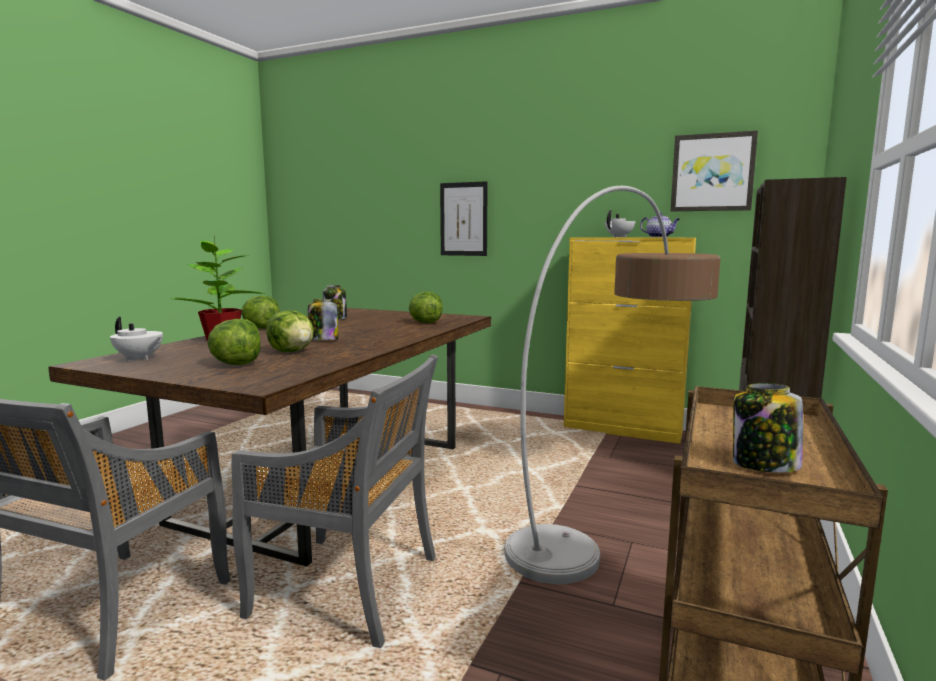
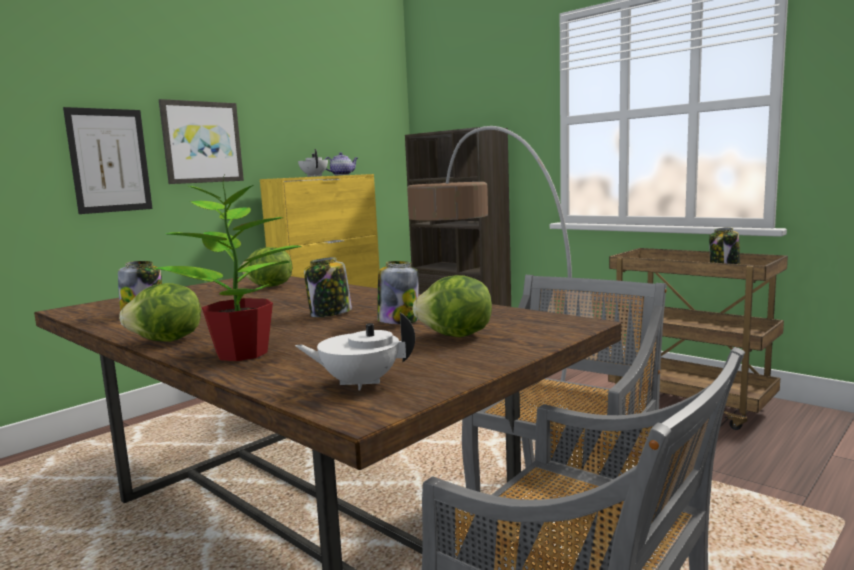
camera: 70 degrees left, 0 degrees up
(139, 358) = (359, 383): white teapot -> white teapot turned 135 degrees counterclockwise
(292, 351) = (398, 321): lettuce -> jar
(712, 172) = (351, 118): picture -> picture (202, 142)

